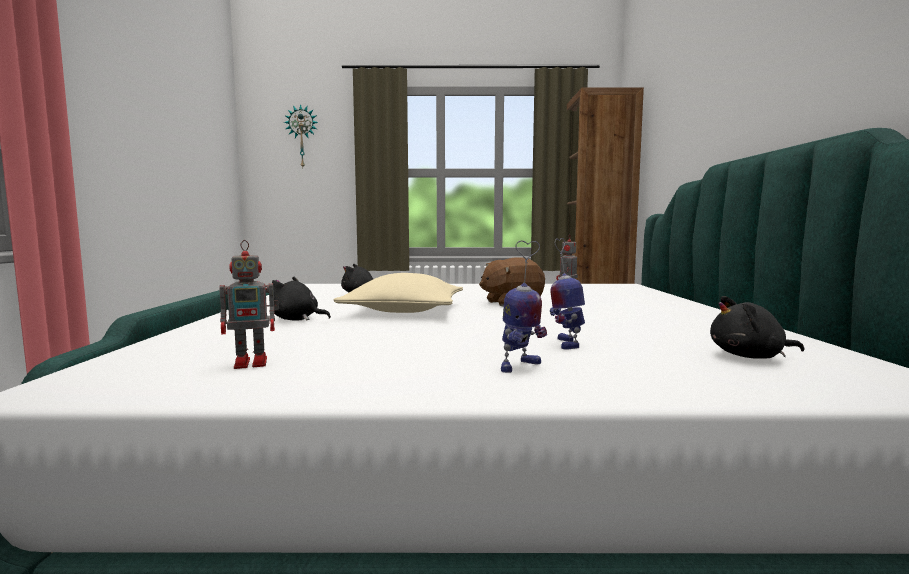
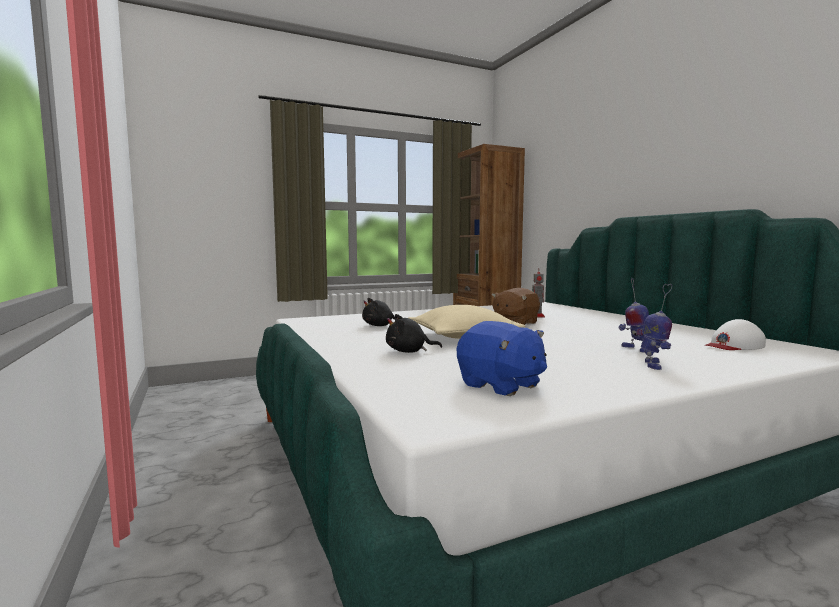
camera: 25 degrees left, 0 degrees up
(253, 362) = (500, 385): toy robot -> blue plush toy
(302, 137) = (210, 164): wall clock -> none
(750, 356) = (733, 345): black plush toy -> white cap

